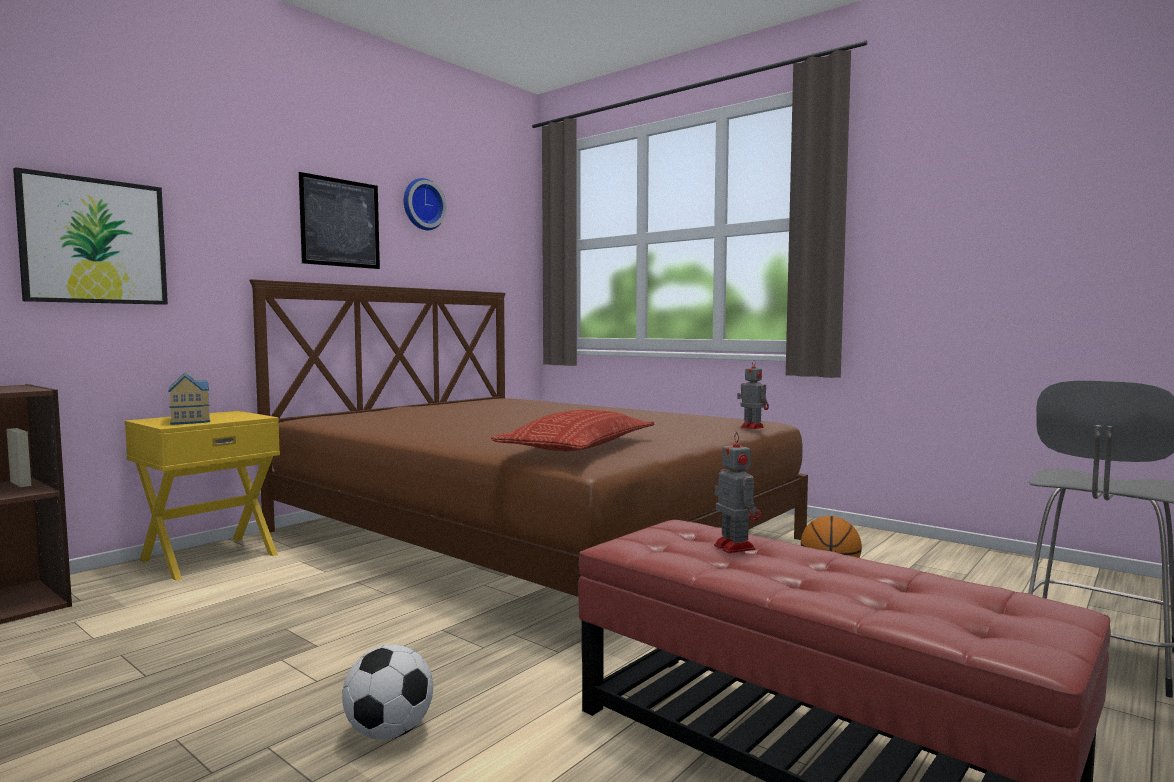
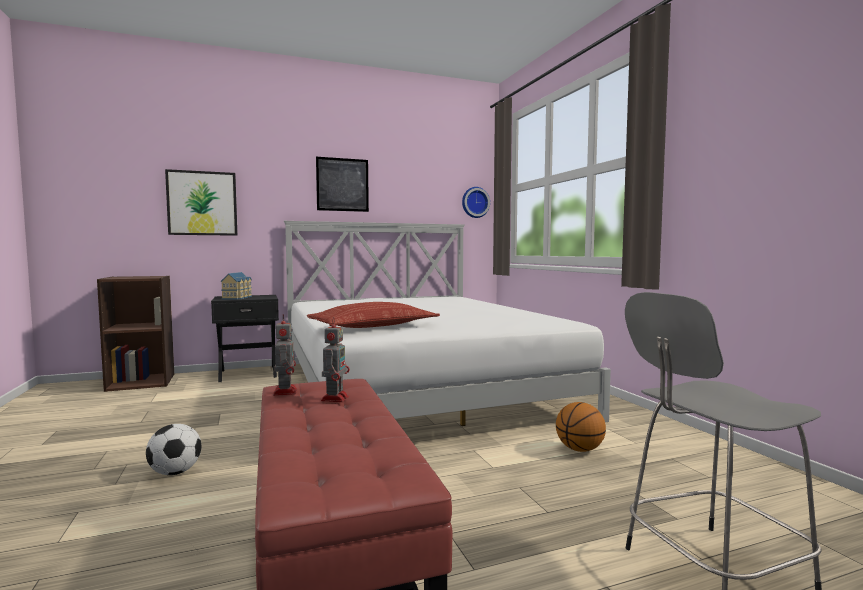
camera: 30 degrees right, 0 degrees up
(208, 557) = (248, 373): yellow nightstand -> black nightstand
(422, 205) = (400, 169): wall clock -> wall clock (475, 202)
(529, 535) = (416, 388): brown bed -> white bed
(751, 427) = (540, 324): toy robot -> toy robot (285, 392)

